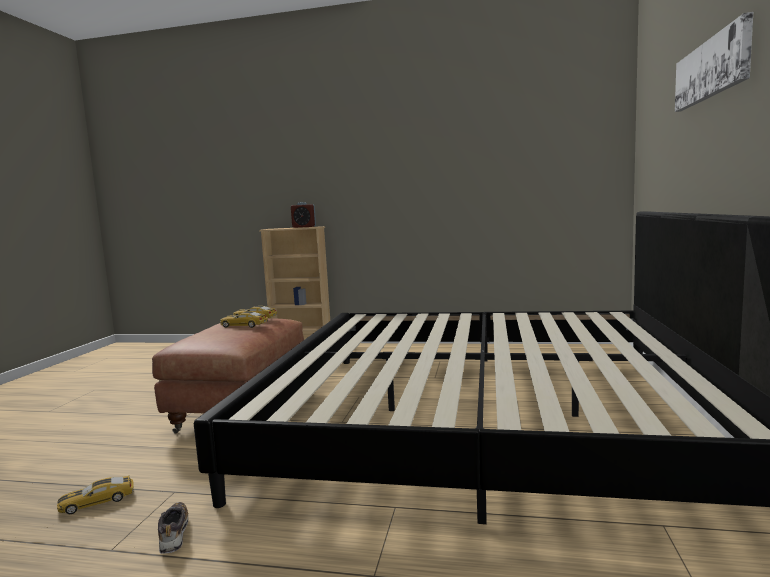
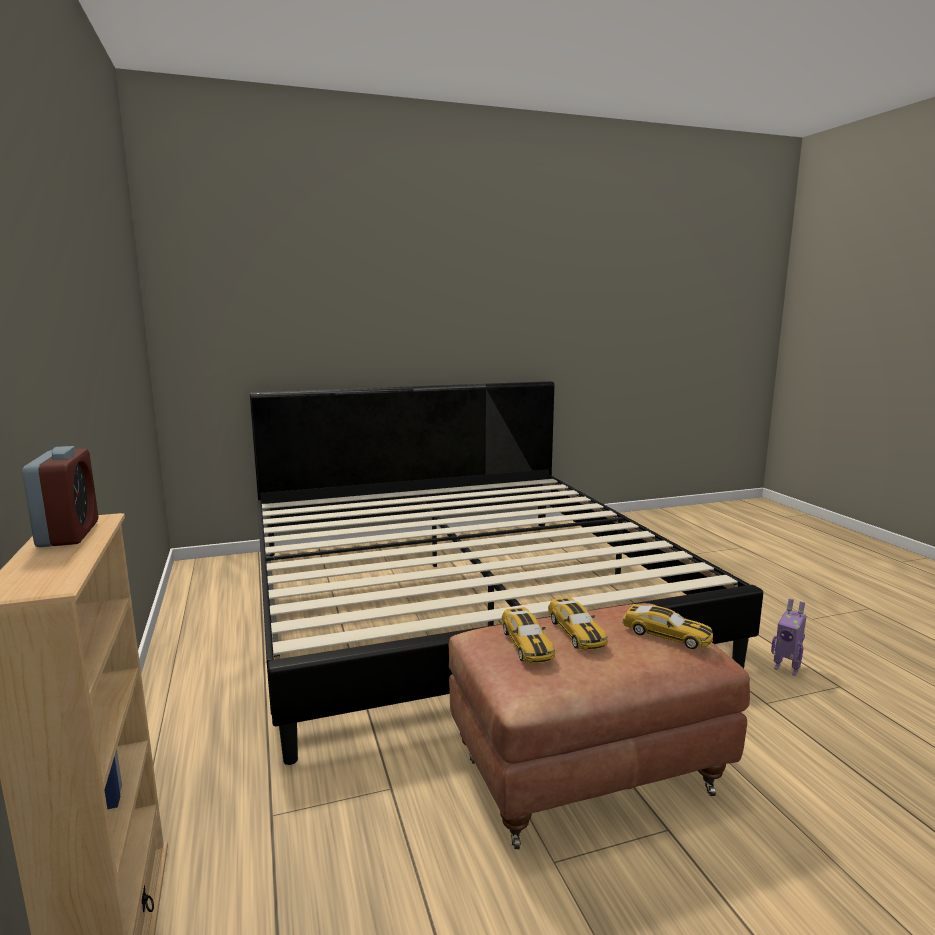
camera: 120 degrees left, 5 degrees up
(97, 501) = (848, 741): toy car -> toy car (667, 635)
(174, 534) = (786, 669): shoe -> toy robot
(711, 69) = (379, 277): picture -> none

